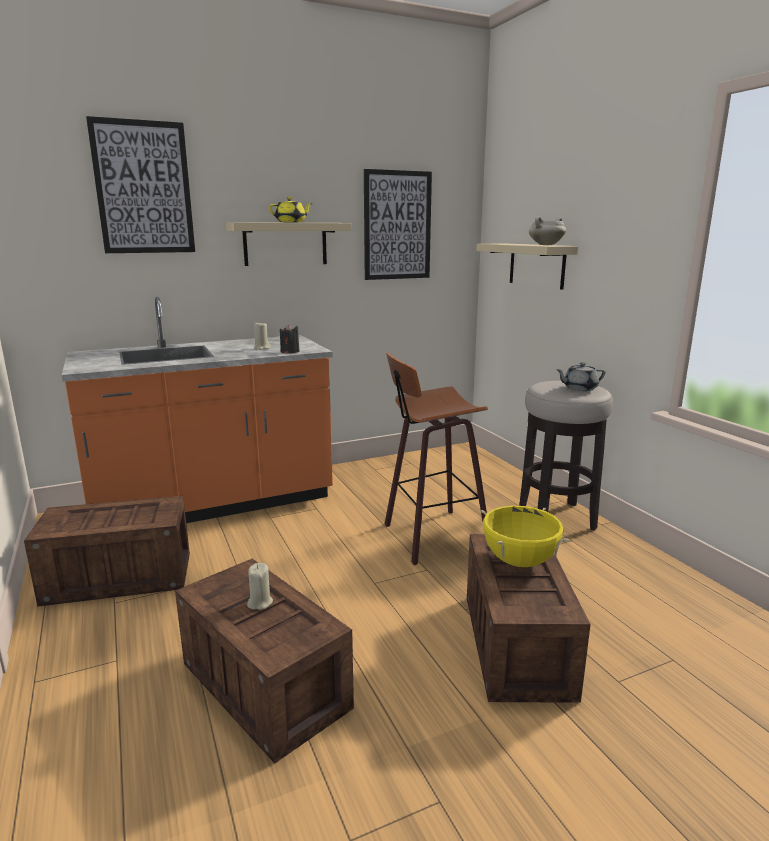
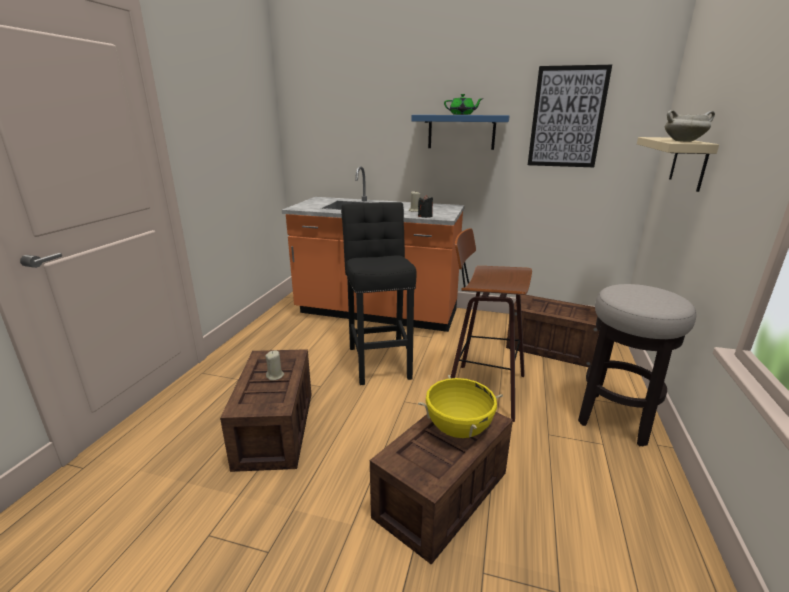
camera: 40 degrees right, 5 degrees up
(121, 577) = (288, 337): crate -> crate (553, 348)
(143, 188) = (366, 90): picture -> none
(285, 244) = (461, 132): beige shelf -> blue shelf
(290, 554) = (380, 360): none -> black stool
(291, 222) = (462, 114): yellow teapot -> green teapot
(579, 388) = (653, 299): grey teapot -> none

